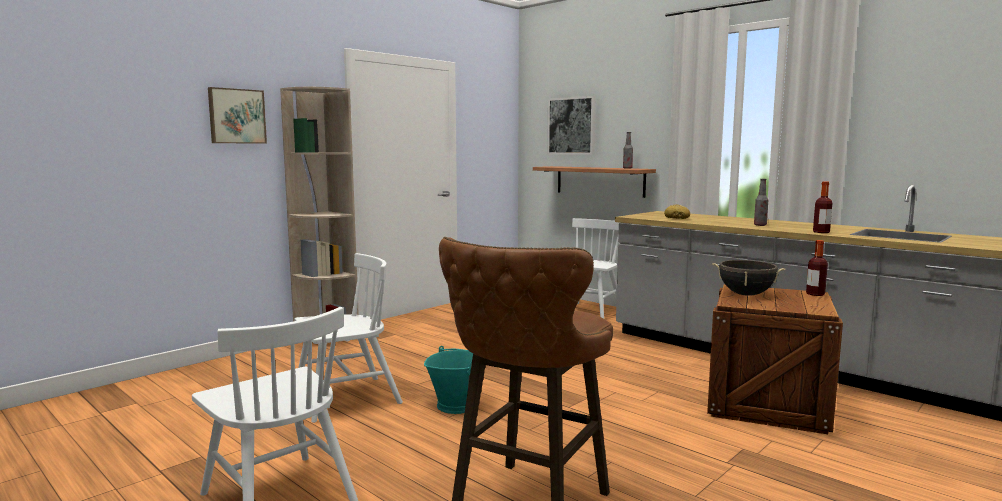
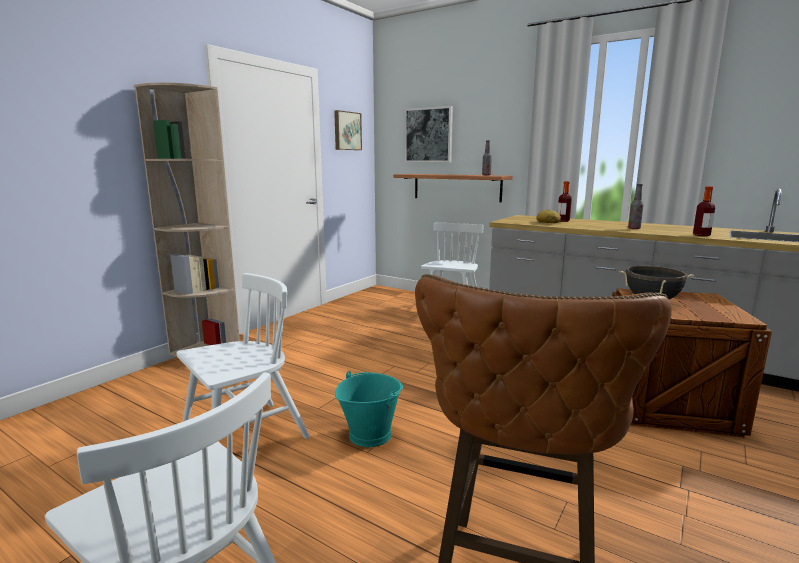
camera: 10 degrees left, 5 degrees up
(236, 116) = (83, 115): picture -> picture (346, 131)
(815, 294) = (711, 297): bottle -> bottle (563, 221)

